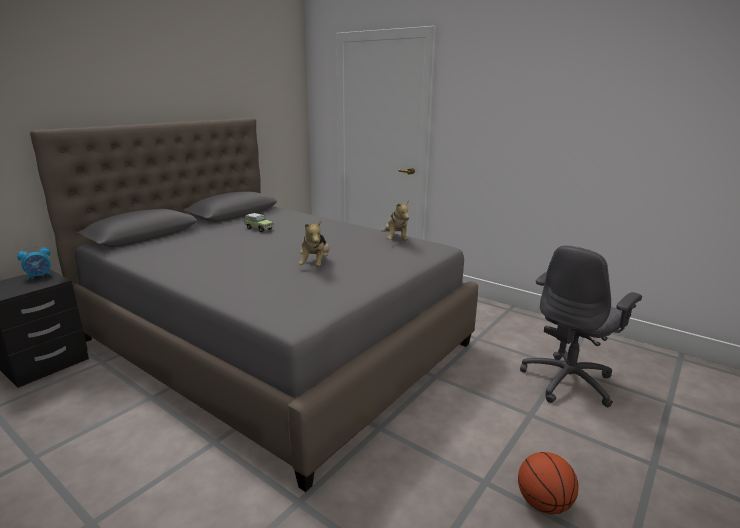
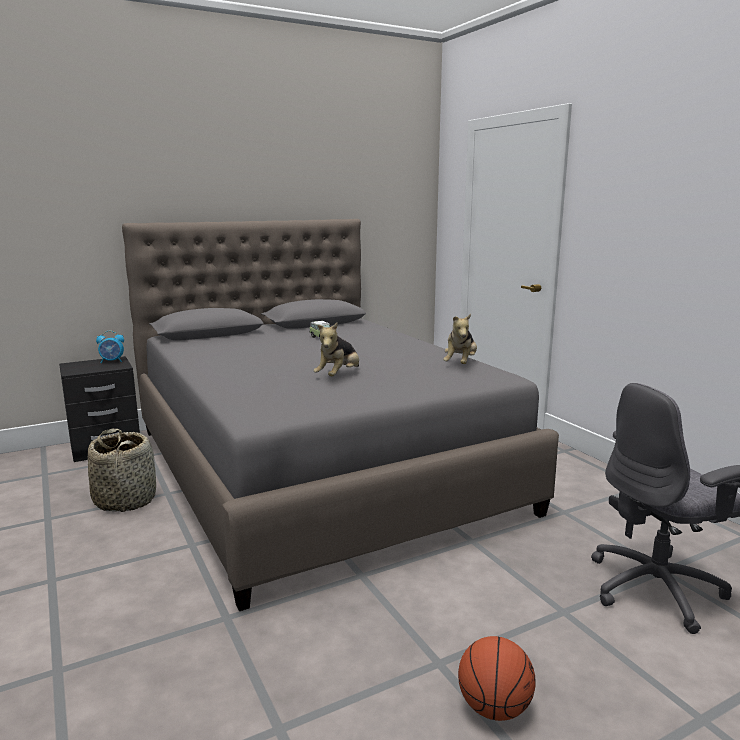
camera: 25 degrees right, 5 degrees down
(111, 414) = (125, 500): none -> basket

